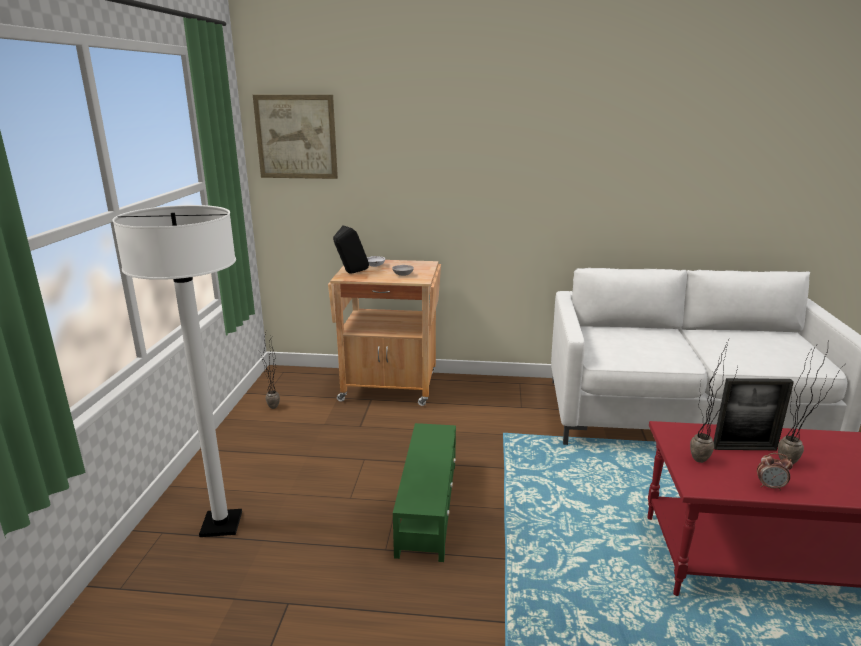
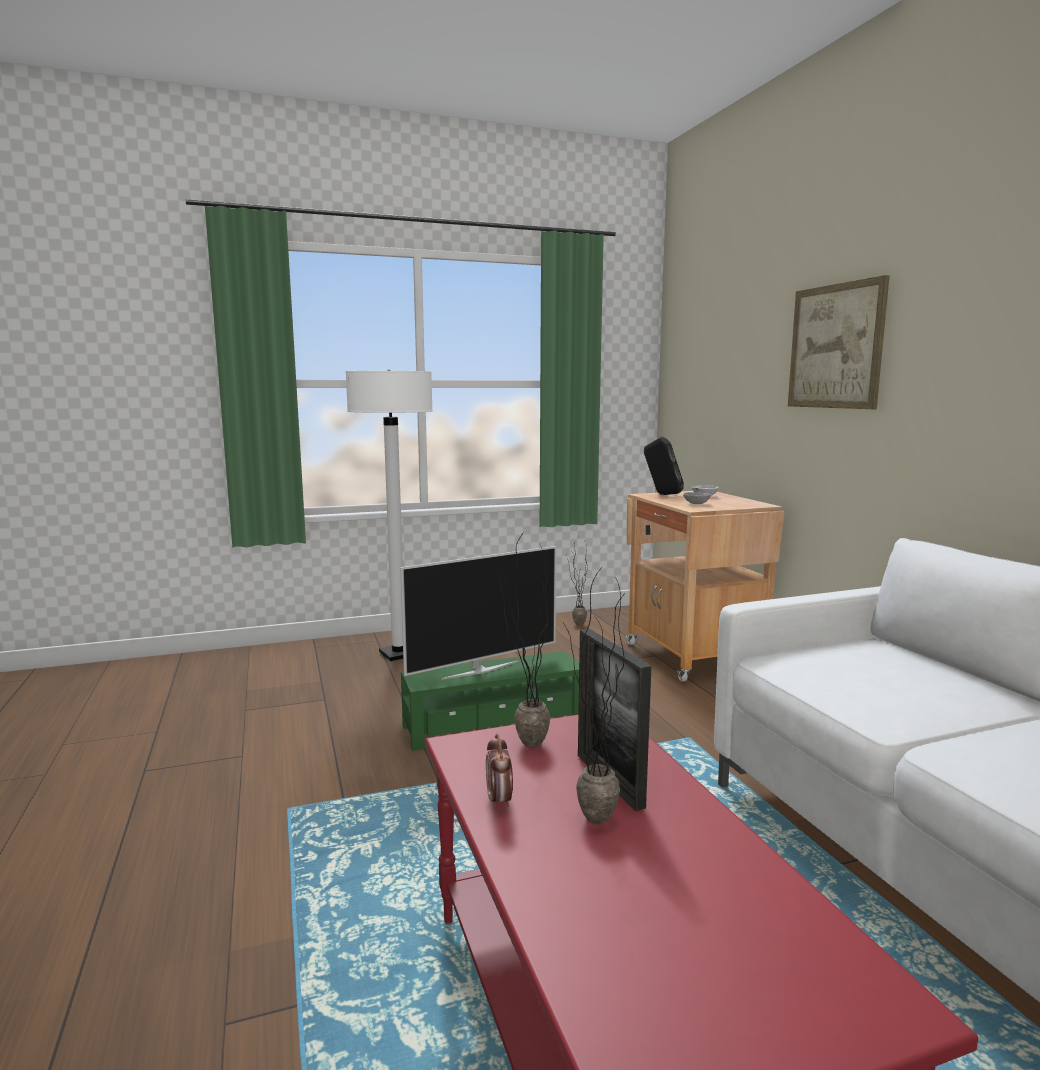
camera: 65 degrees right, 10 degrees down
(296, 137) = (689, 346): picture -> picture (835, 346)
(423, 470) = (480, 669): none -> television

